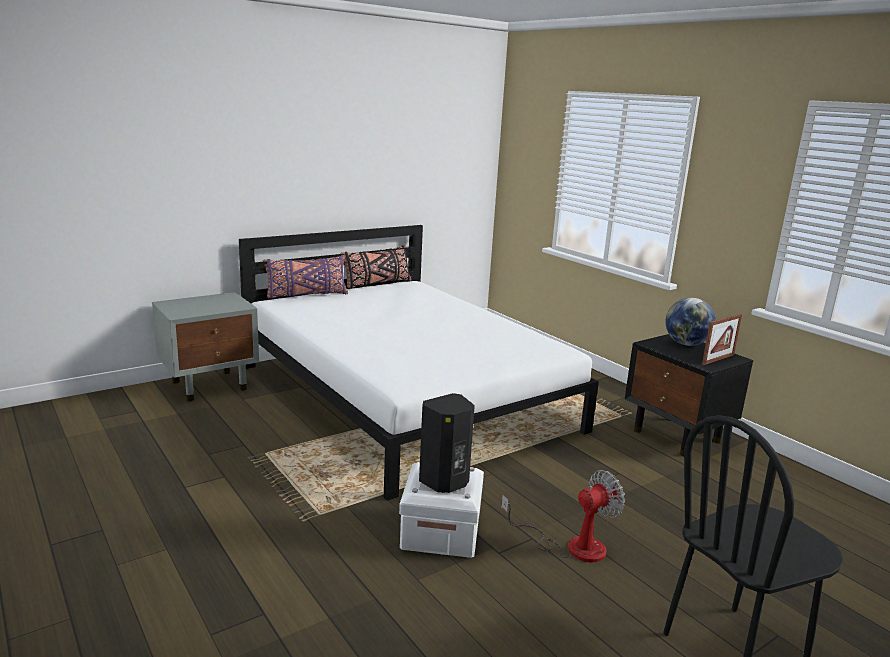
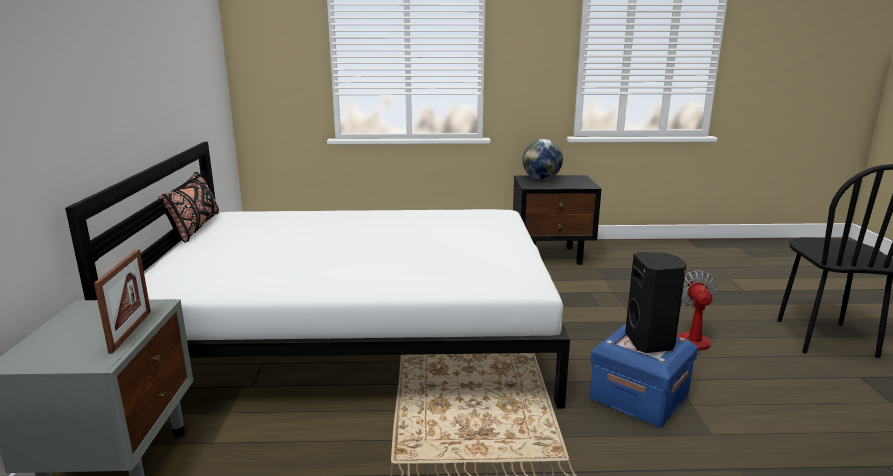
camera: 55 degrees left, 0 degrees up
(306, 295) = (159, 267): purple pillow -> none
(440, 532) = (639, 397): white storage box -> blue storage box
(718, 359) = (578, 180): picture frame -> picture frame (131, 331)

